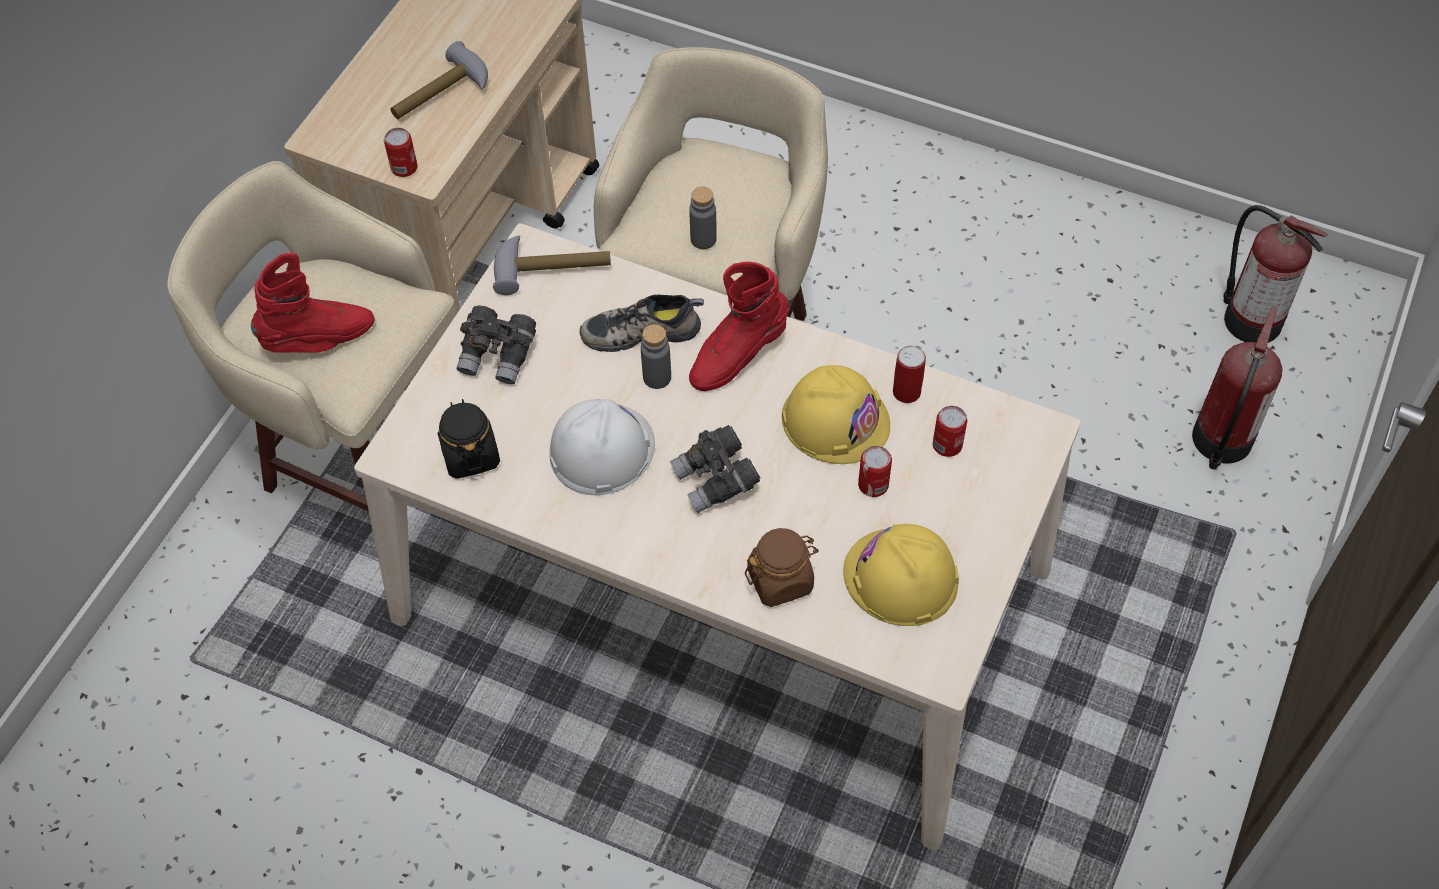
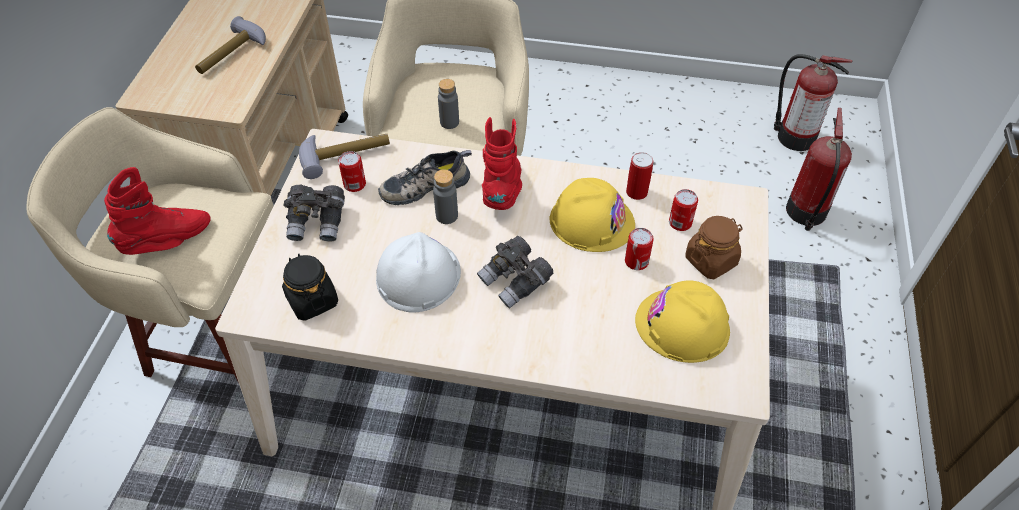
camera: 15 degrees left, 5 degrees down
(404, 167) = (214, 105): can -> can (354, 184)
(737, 355) = (503, 189): red boot -> red boot turned 150 degrees clockwise
(780, 580) = (590, 347): brown jar -> brown jar (711, 260)

